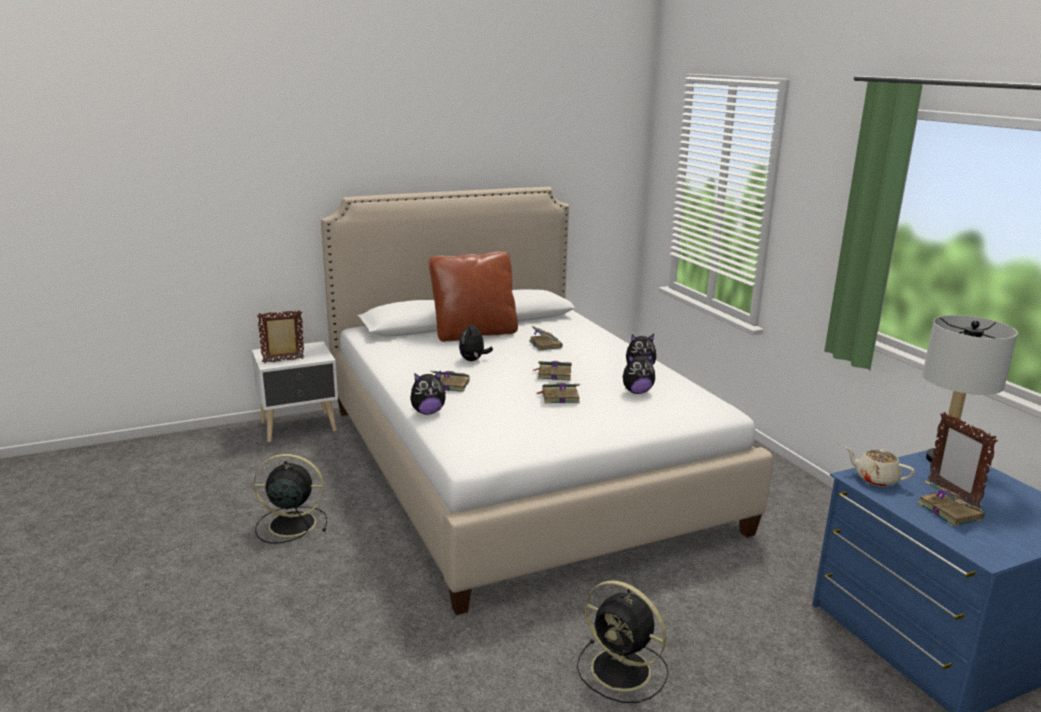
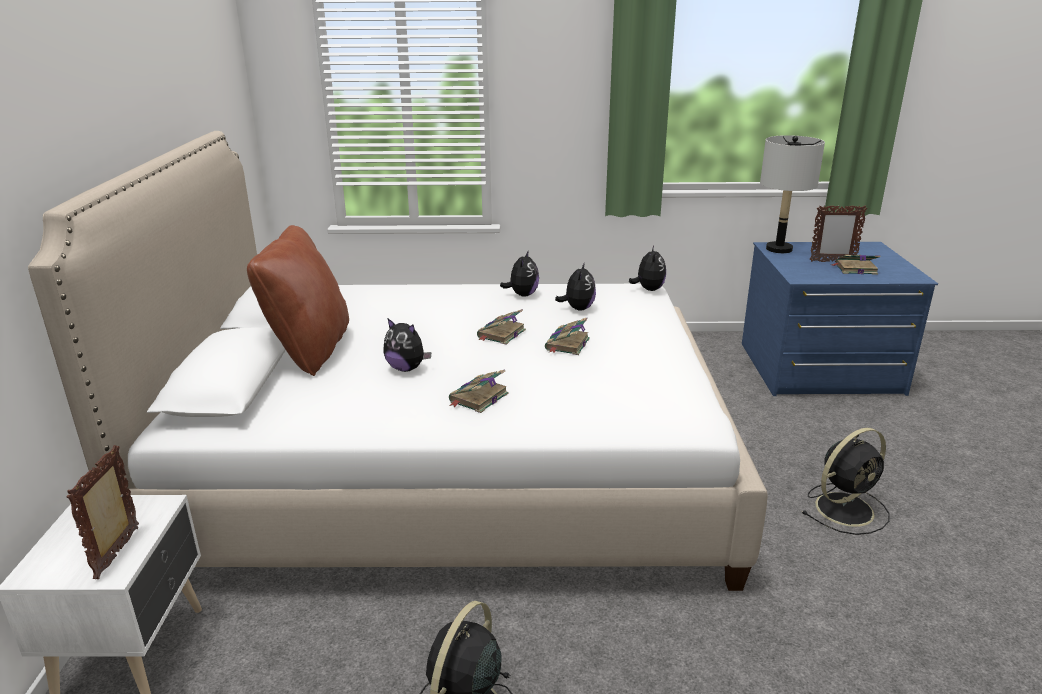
camera: 65 degrees left, 5 degrees up
(428, 412) = (552, 428): plush toy -> plush toy (648, 289)
(545, 344) = (400, 320): book -> none
(875, 479) = (804, 274): beige teapot -> none

